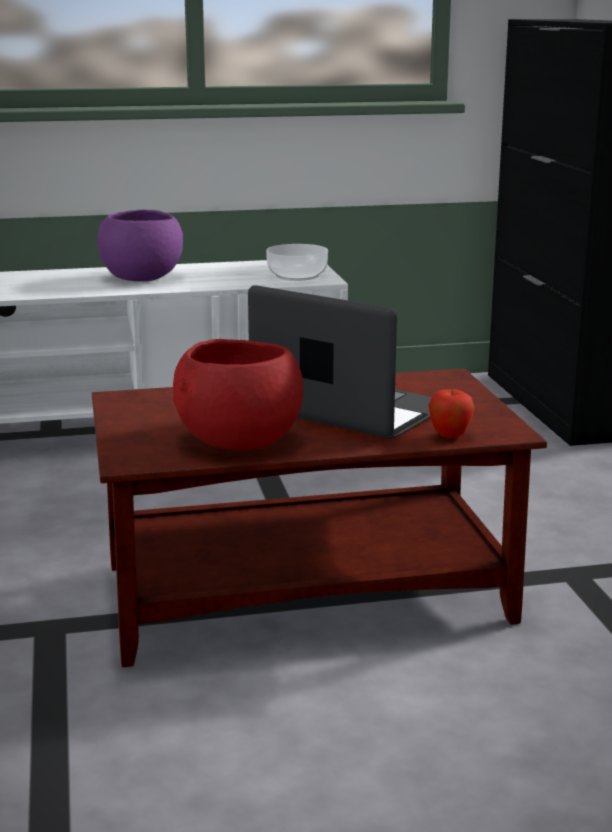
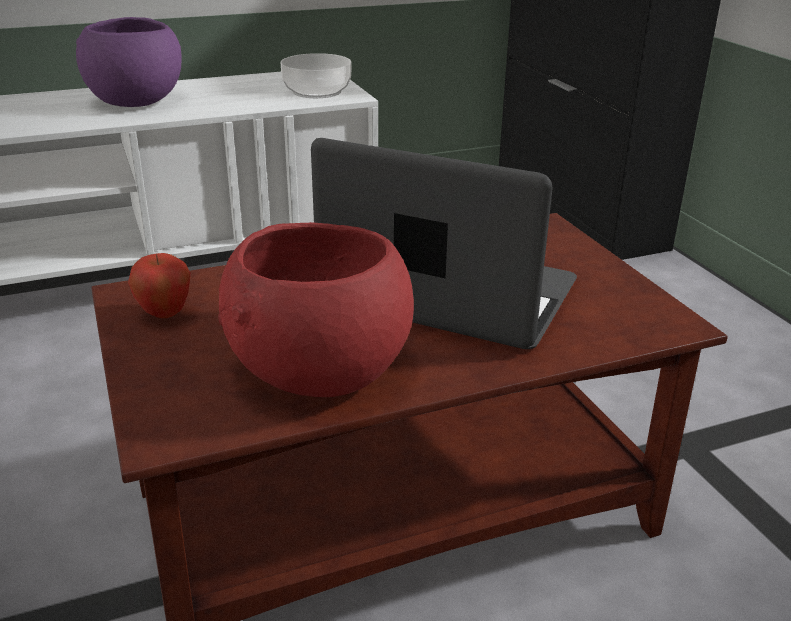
camera: 10 degrees left, 10 degrees up
(450, 436) = (602, 337): apple -> apple (165, 314)

